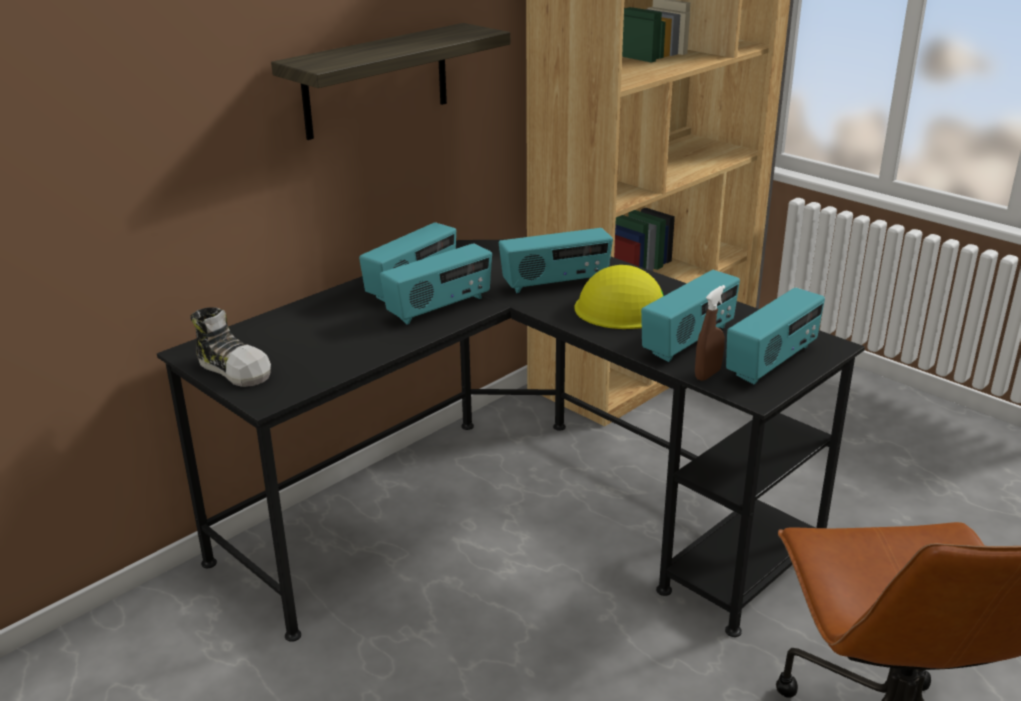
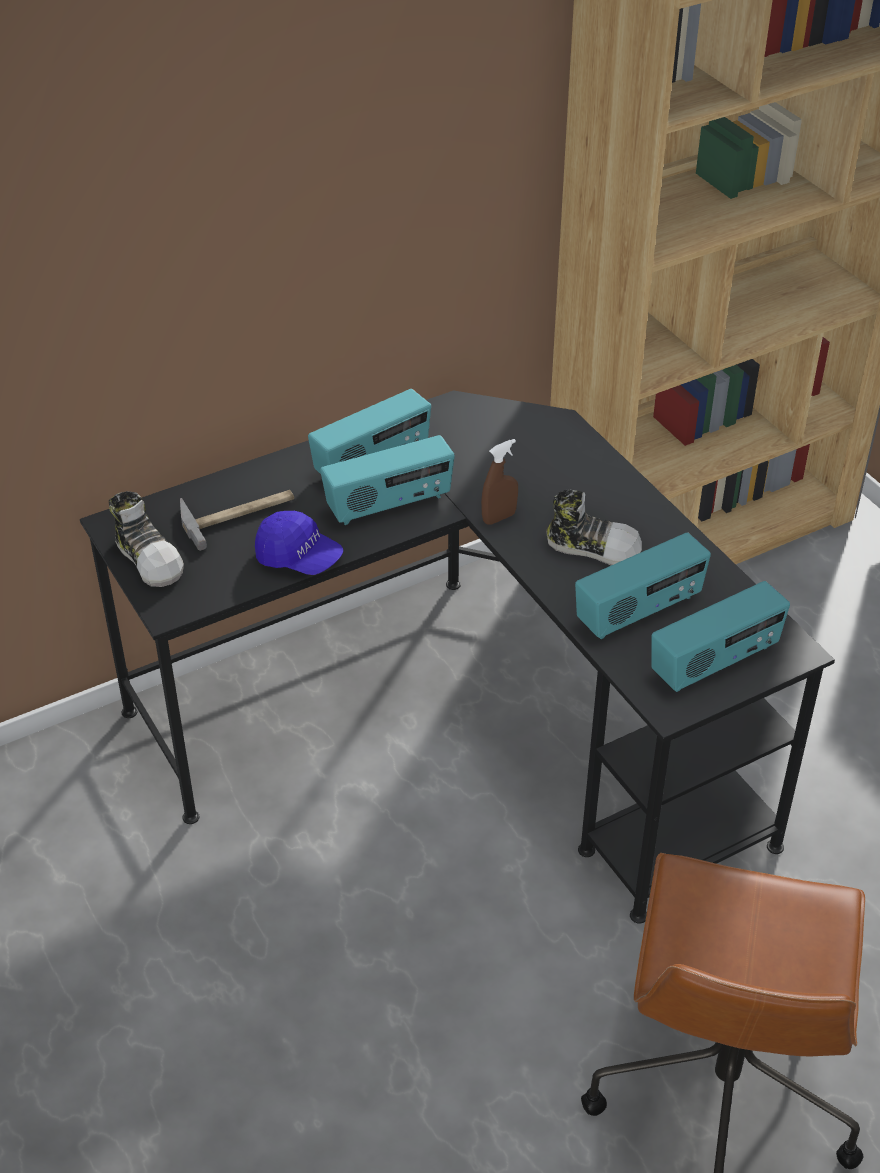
camera: 15 degrees right, 15 degrees up
(307, 330) = (238, 513): none -> hammer
(375, 350) = (299, 558): none -> blue cap
(376, 81) = (354, 230): shelf -> none
(555, 284) = (533, 489): radio -> none
(625, 309) = (593, 546): yellow hard hat -> shoe
(707, 374) = (634, 666): brown spray bottle -> brown spray bottle (499, 518)

